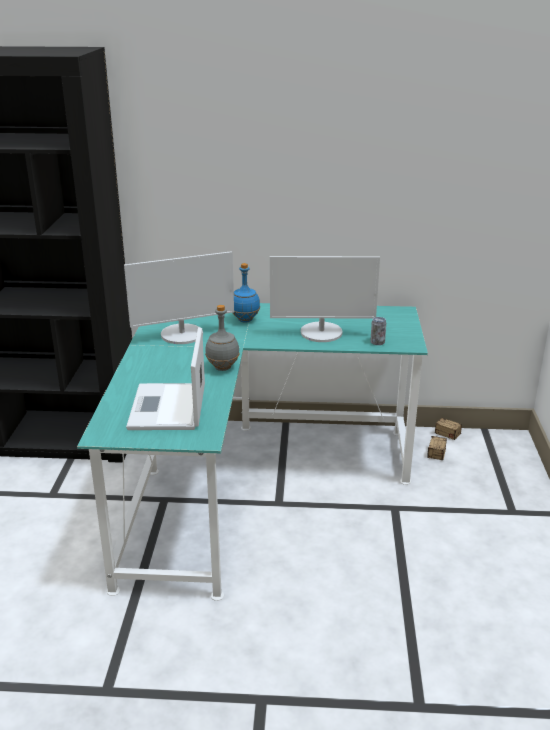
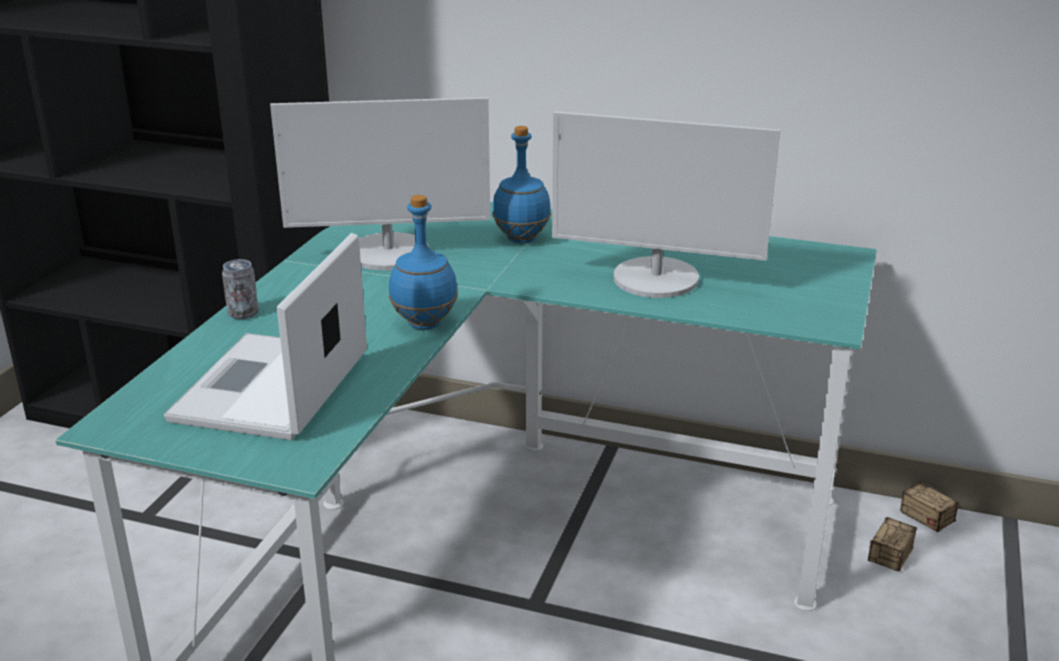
camera: 15 degrees right, 0 degrees up
(222, 368) = (423, 323): grey bottle -> blue bottle
(377, 342) = (761, 311): can -> can (243, 313)

